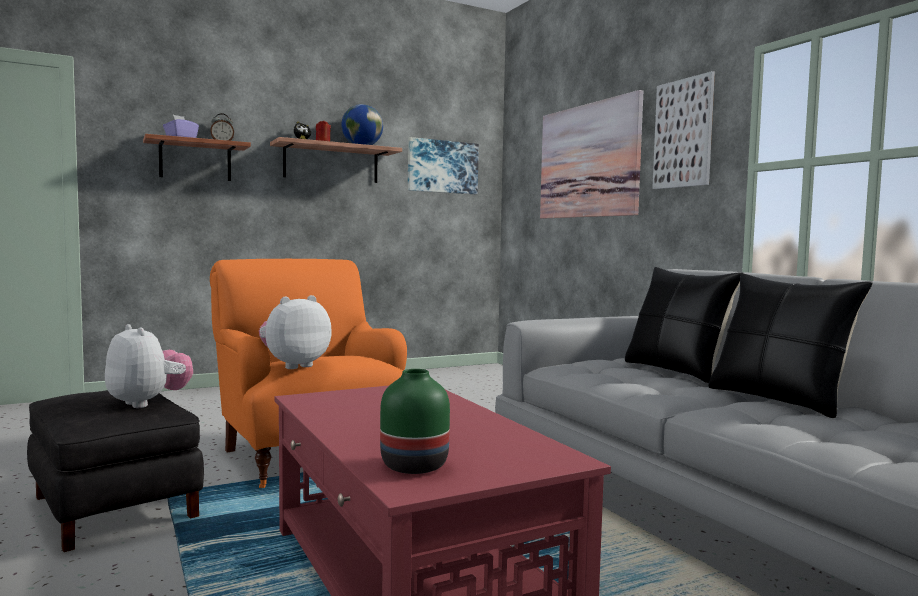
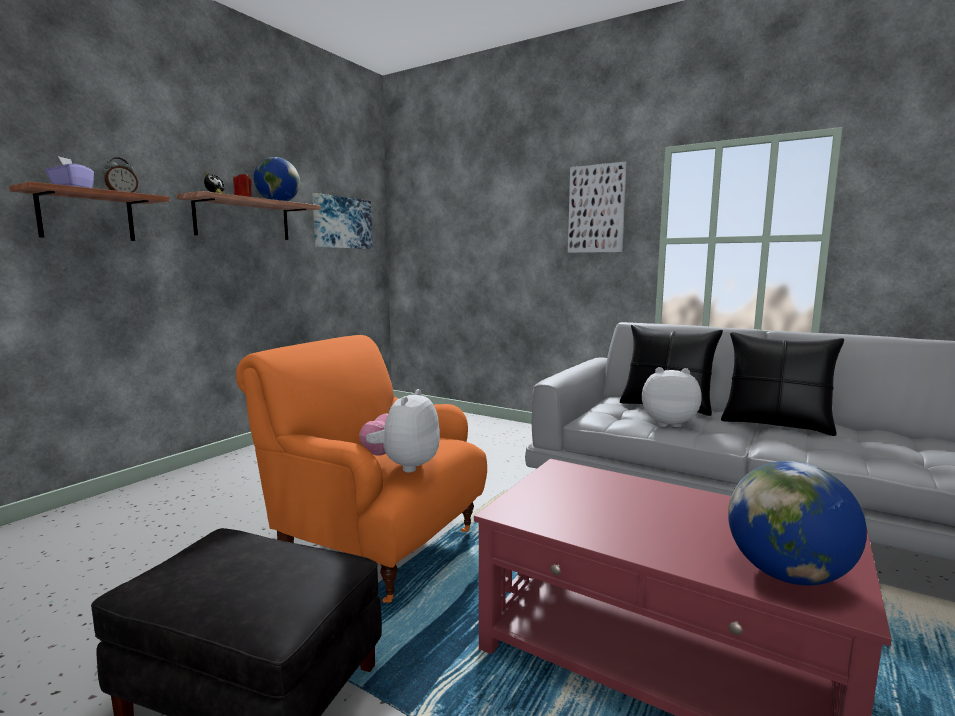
camera: 30 degrees left, 5 degrees up
(148, 403) = (291, 557): plush toy -> plush toy (668, 423)
(415, 466) = (787, 574): green vase -> globe
(588, 161) = (494, 224): picture -> none

